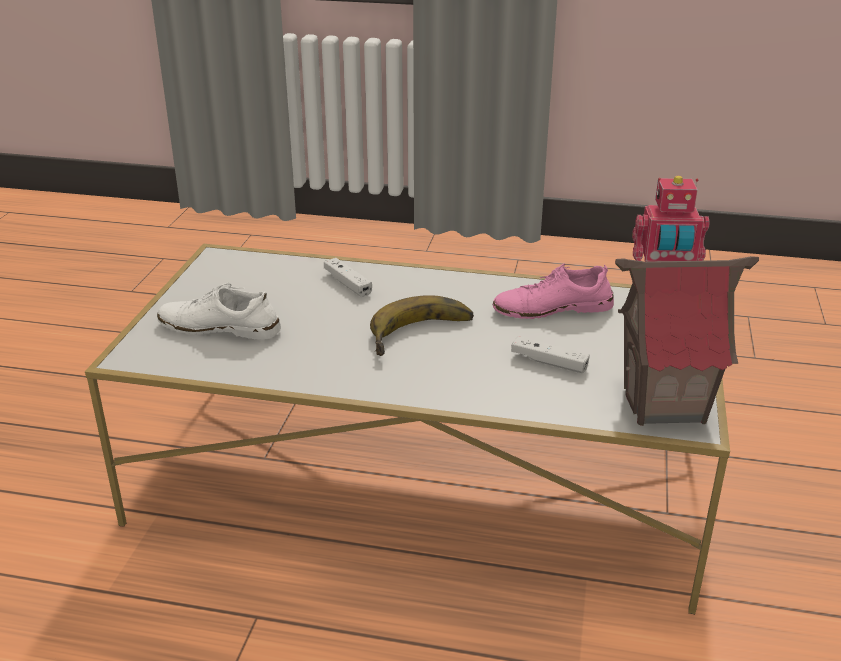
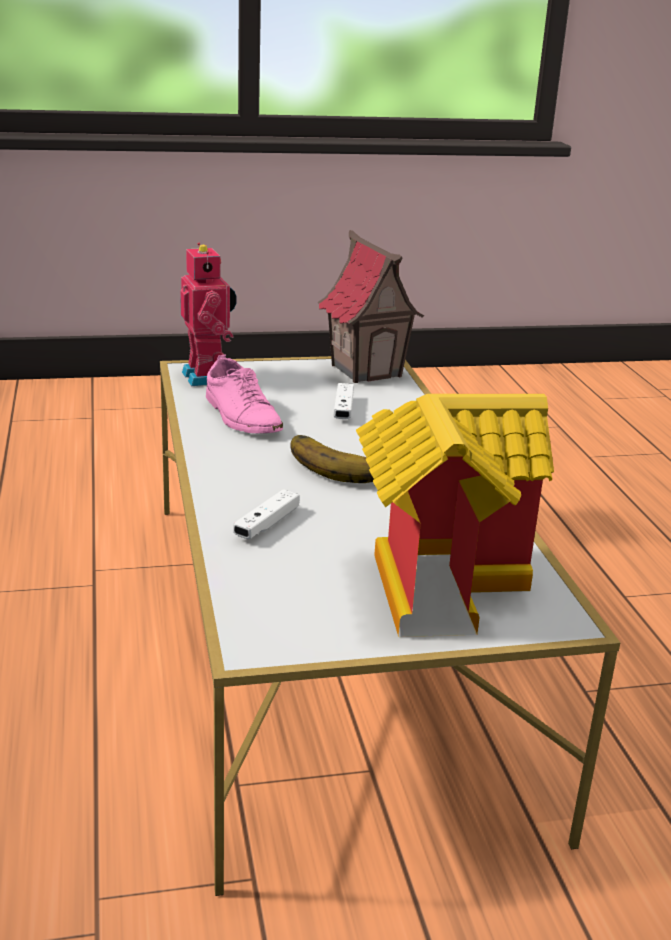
camera: 115 degrees left, 5 degrees down
(220, 327) = (440, 580): white shoe -> toy house

